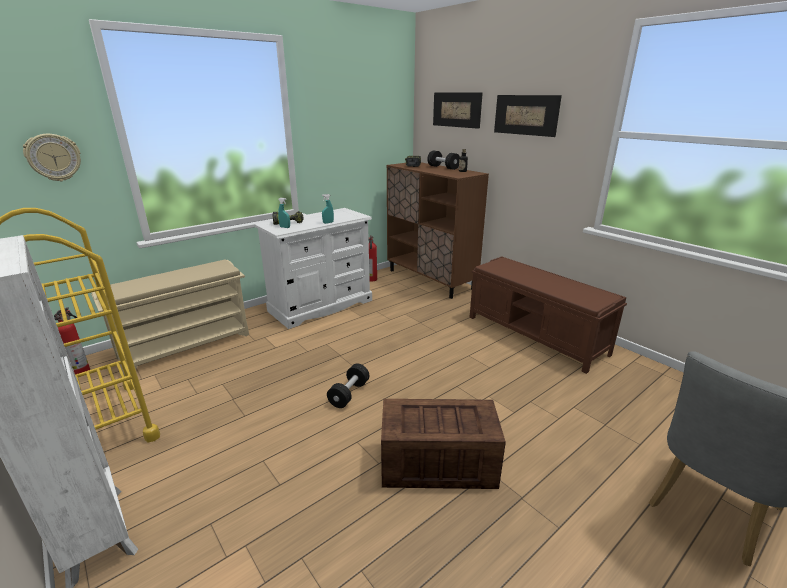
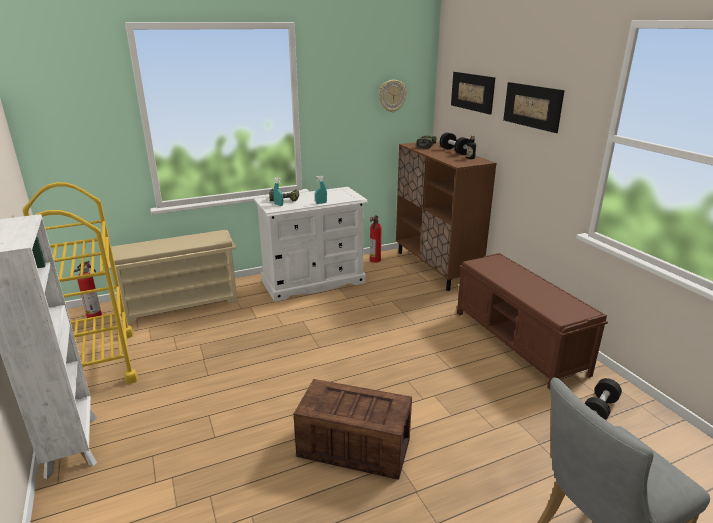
camera: 15 degrees right, 0 degrees up
(54, 157) = (89, 135): wall clock -> wall clock (392, 96)
(349, 394) = (303, 371): black dumbbell -> black dumbbell (599, 409)

